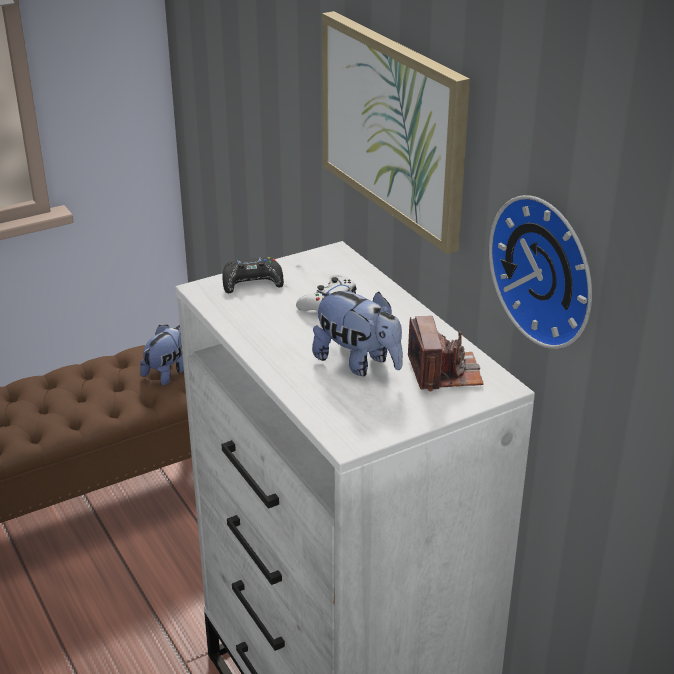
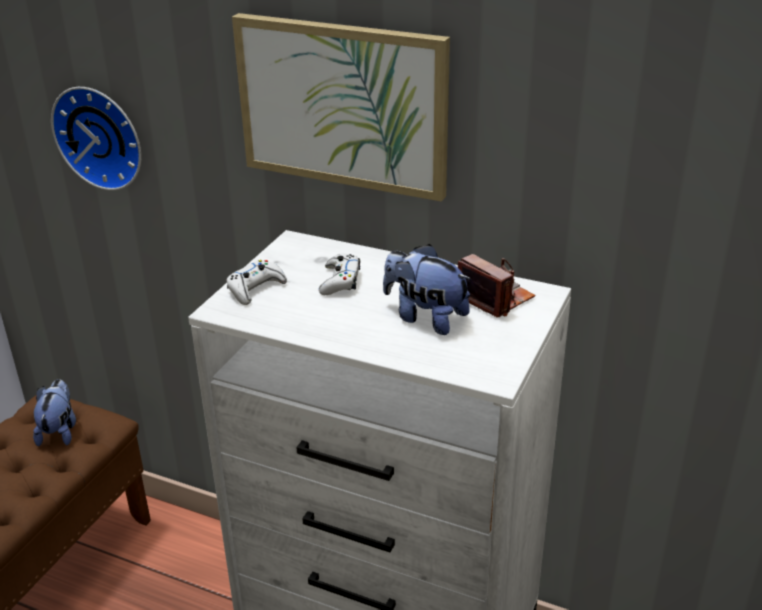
camera: 35 degrees left, 0 degrees up
(252, 283) = (255, 289): black game controller -> white game controller
(358, 363) = (425, 317): plush toy -> plush toy turned 150 degrees counterclockwise
(548, 269) = (567, 180): wall clock -> wall clock (101, 136)

